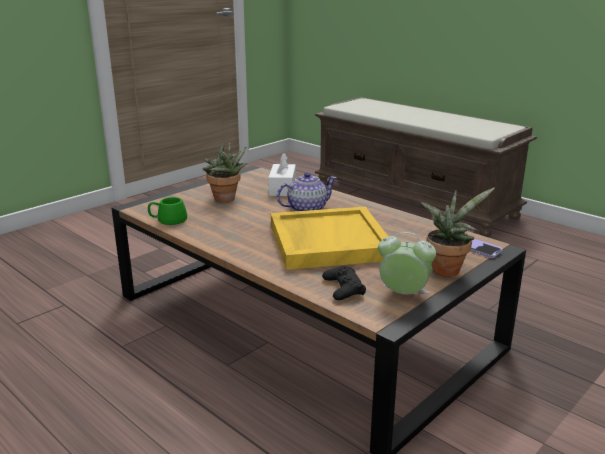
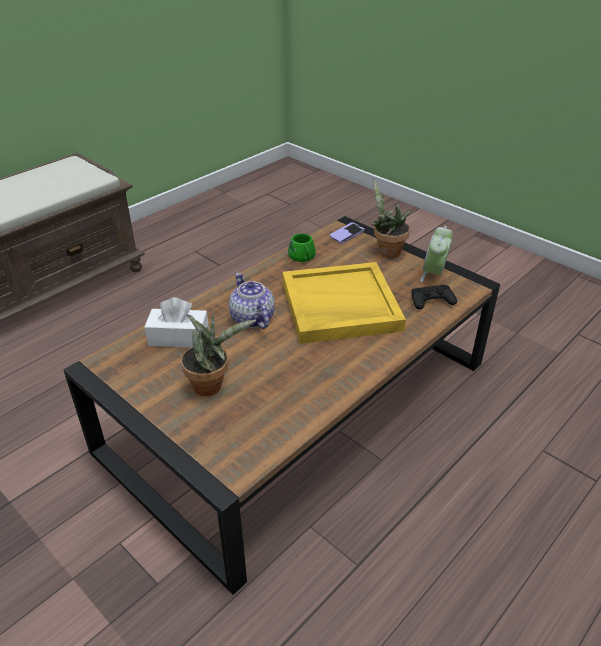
camera: 90 degrees left, 15 degrees up
(168, 219) = (277, 433): green mug -> green mug (299, 258)

